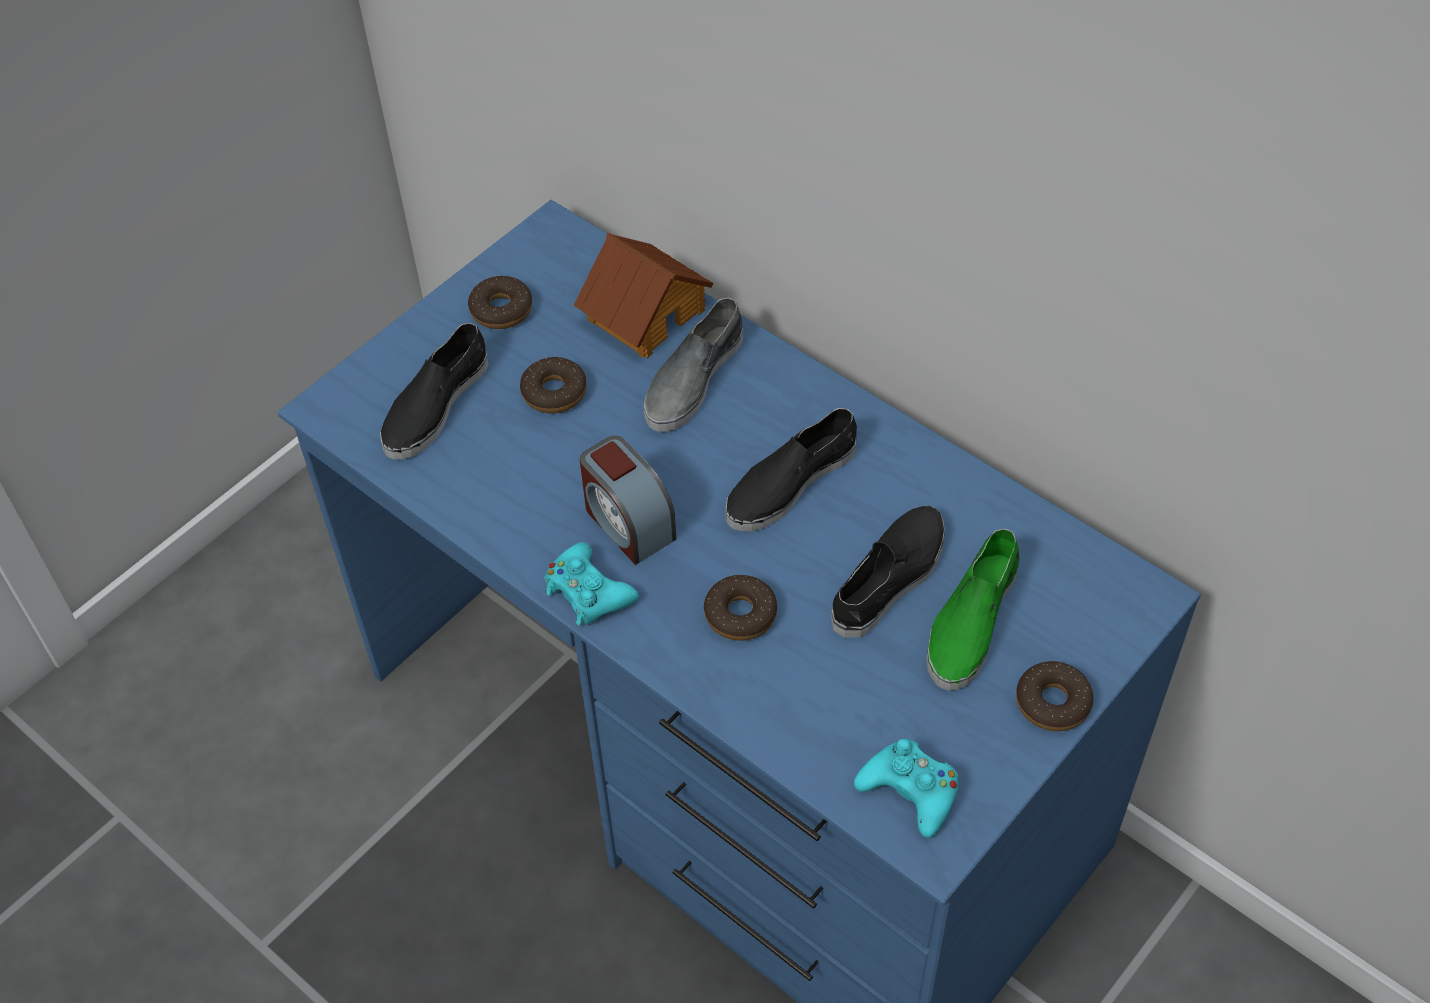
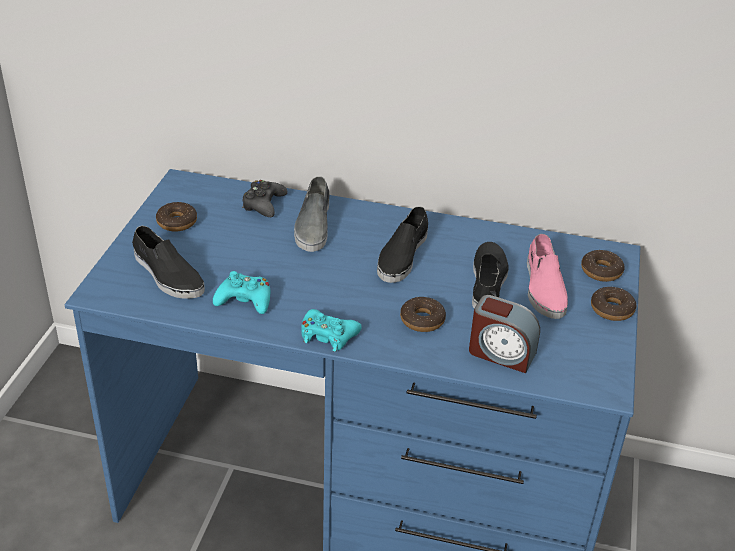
camera: 30 degrees left, 15 degrees down
(435, 405) = (167, 275): black shoe -> black shoe turned 45 degrees counterclockwise
(554, 392) = (237, 251): donut -> donut (601, 271)
(627, 523) = (326, 297): alarm clock -> alarm clock (501, 353)
(644, 313) = (263, 204): toy house -> black game controller
(910, 791) = (575, 369): turquoise game controller -> turquoise game controller (245, 300)
(971, 621) = (543, 288): green shoe -> pink shoe

